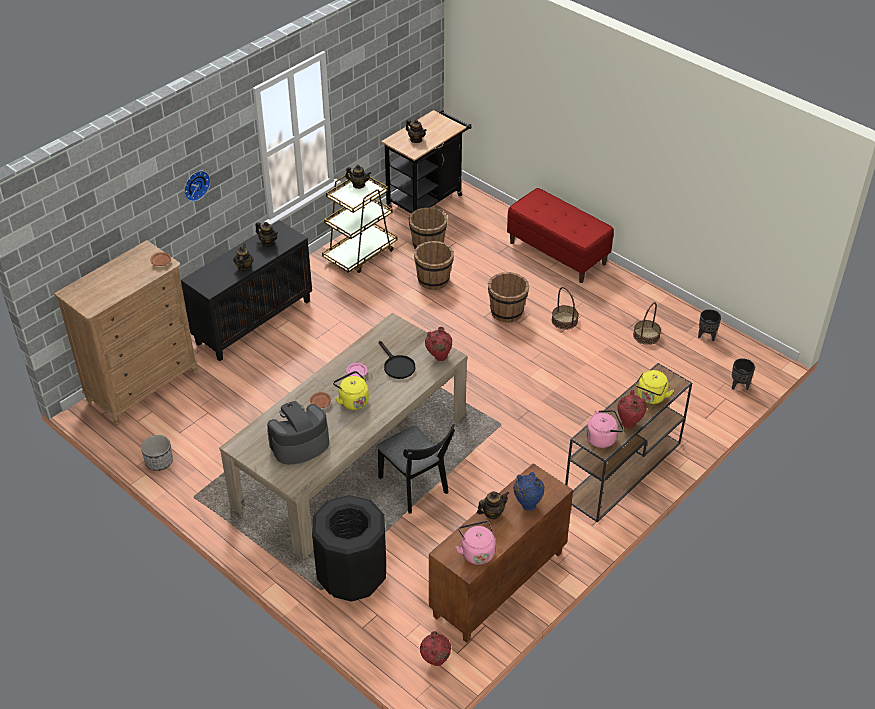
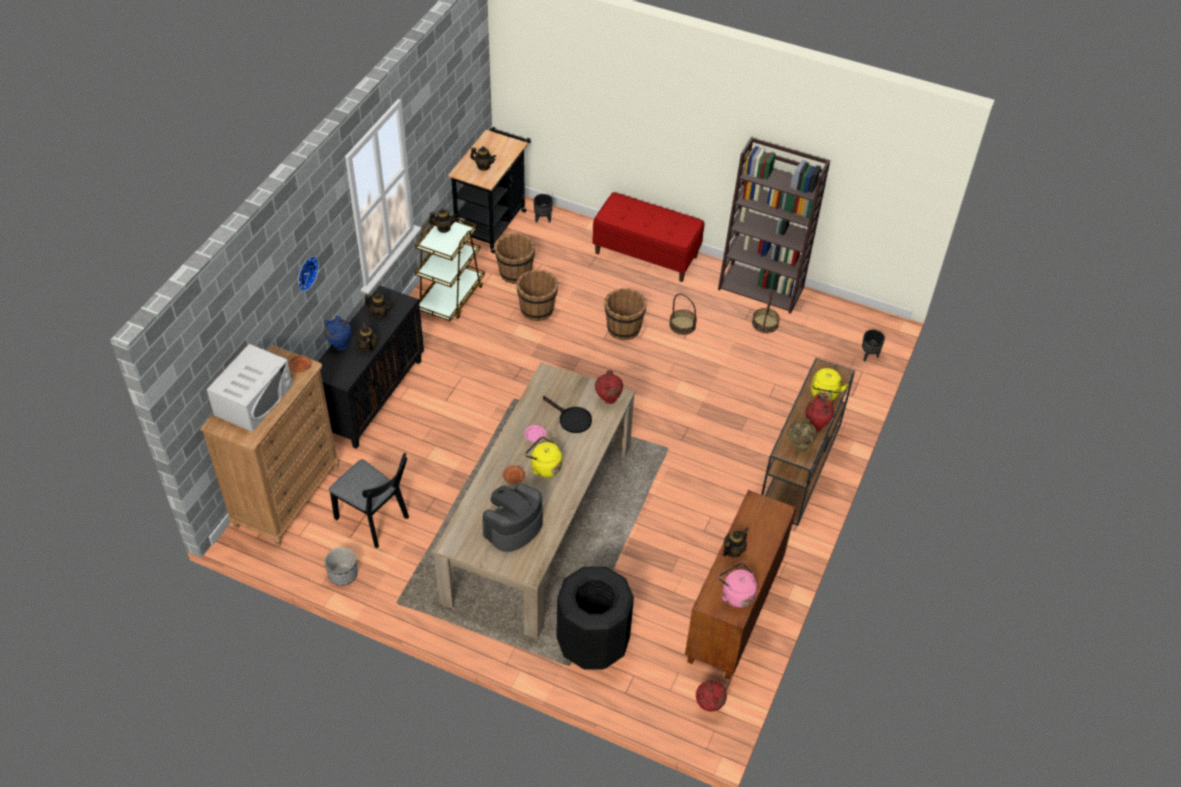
camera: 20 degrees left, 5 degrees up
(109, 280) = (254, 400): none -> white microwave
(416, 488) = (615, 536): black chair -> black chair (375, 521)
(527, 504) = (761, 533): blue vase -> blue vase (340, 345)
(603, 438) = (799, 447): pink kettle -> beige vase
(657, 304) = (762, 288): none -> brown bookcase
(706, 336) = (819, 312): black planter -> black planter (542, 219)

